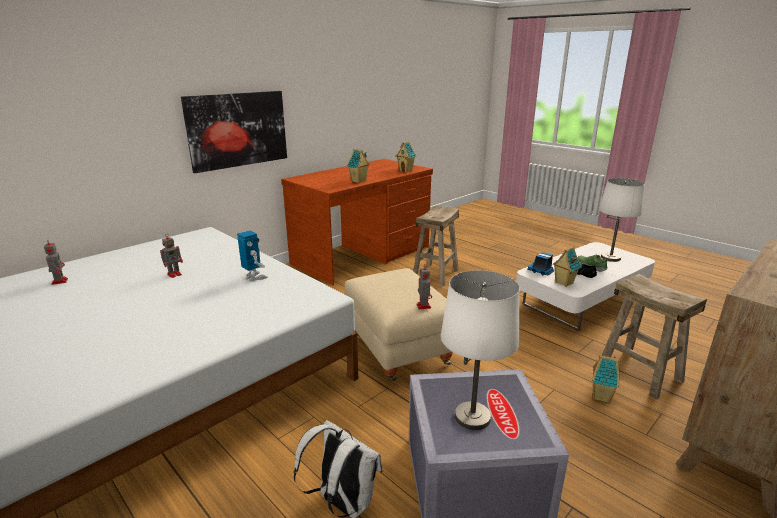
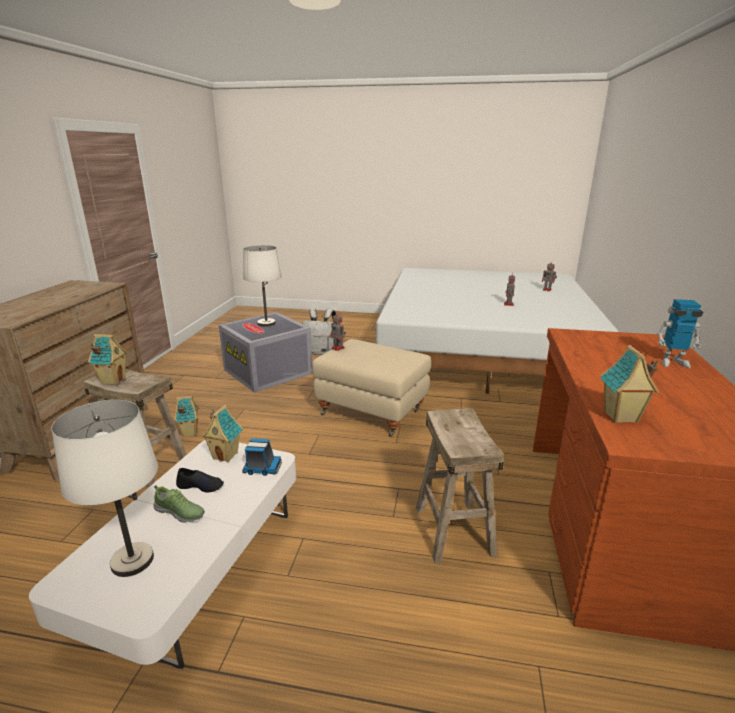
camera: 145 degrees right, 0 degrees up
(237, 130) = (677, 241): picture -> none
(254, 277) = (460, 314): toy robot -> toy robot (672, 362)
(358, 181) = (586, 357): toy house -> toy house (113, 380)

